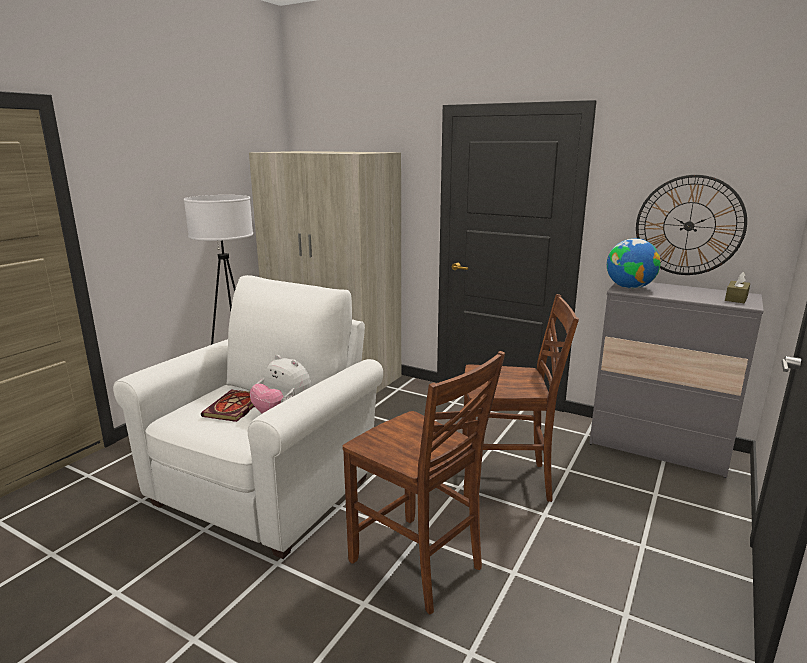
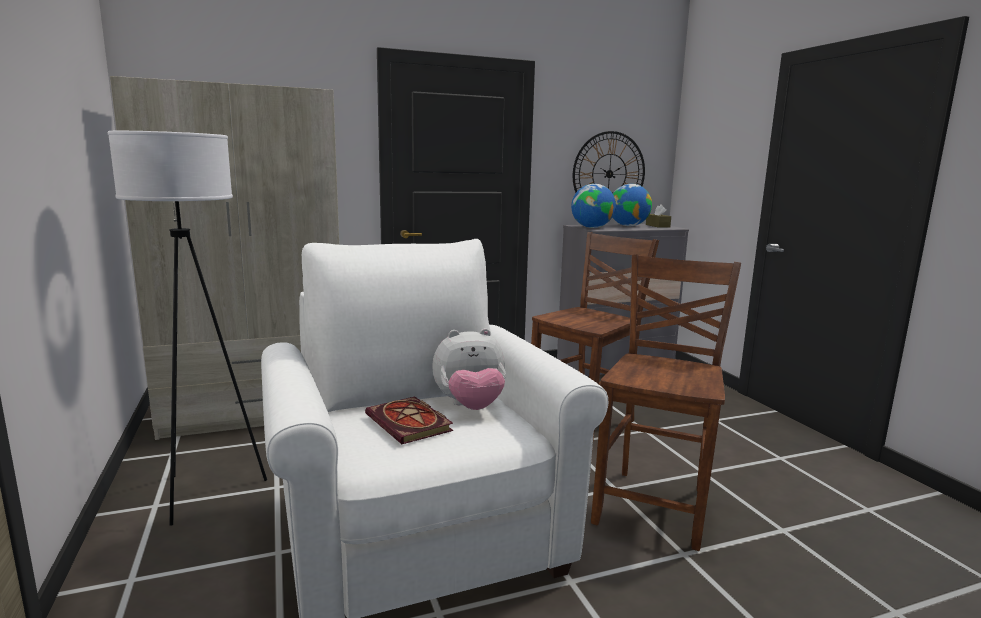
camera: 50 degrees left, 5 degrees down
(418, 565) = (655, 505): brown chair -> brown chair turned 60 degrees counterclockwise
(692, 292) = (628, 226): none -> globe

